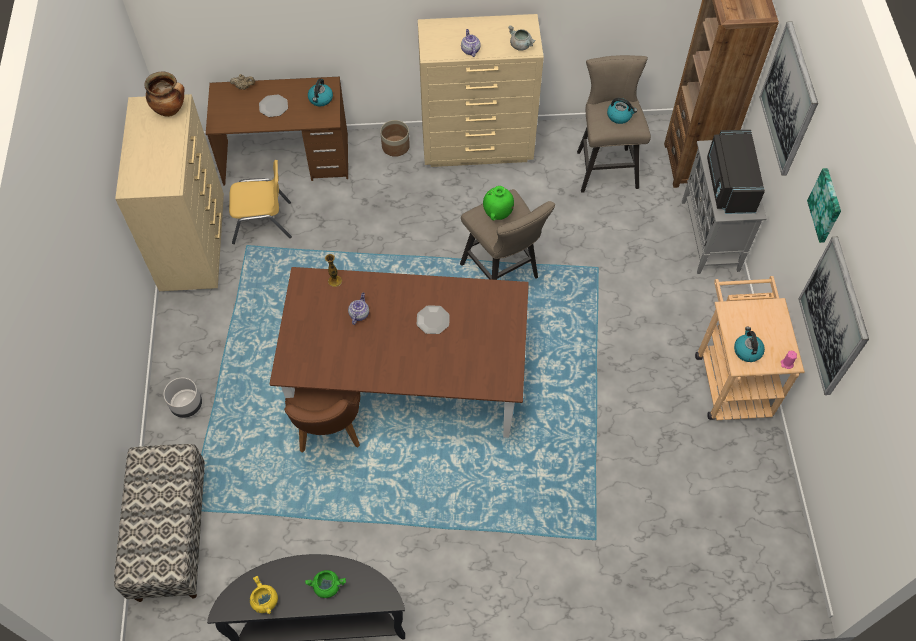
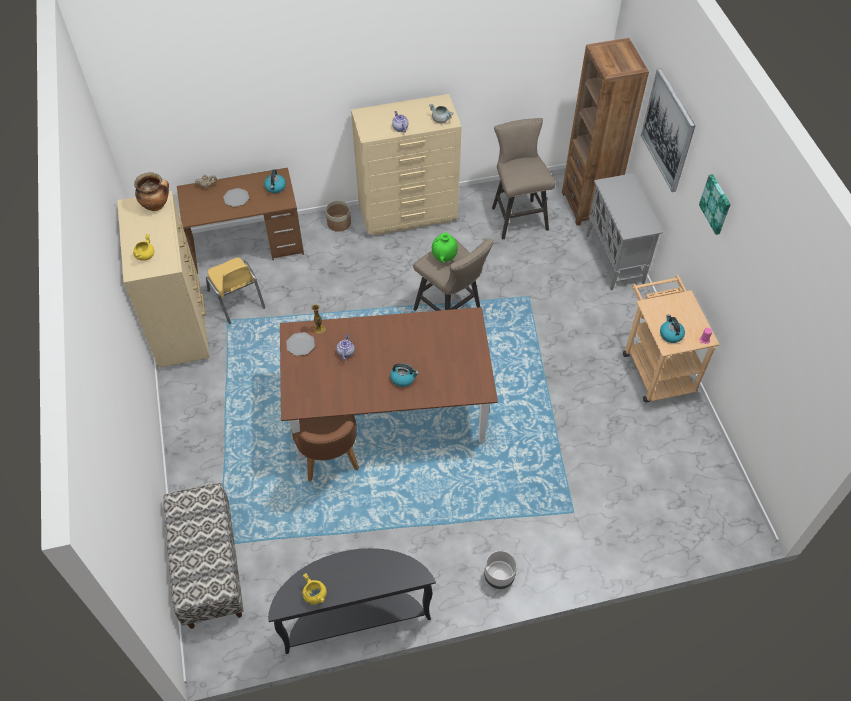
camera: 10 degrees left, 5 degrees down
(145, 169) = (145, 255): none -> yellow cooking pot
(187, 405) = (201, 458): grey planter -> grey planter (499, 576)
(262, 222) = (236, 299): yellow chair -> yellow chair turned 75 degrees clockwise
(327, 586) = (366, 573): green cooking pot -> none
(433, 320) = (409, 348): plate -> plate (300, 344)
(619, 116) = (527, 169): kettle -> kettle (403, 378)
(729, 184) = (627, 210): black microwave -> none
(833, 317) = (738, 291): picture -> none

